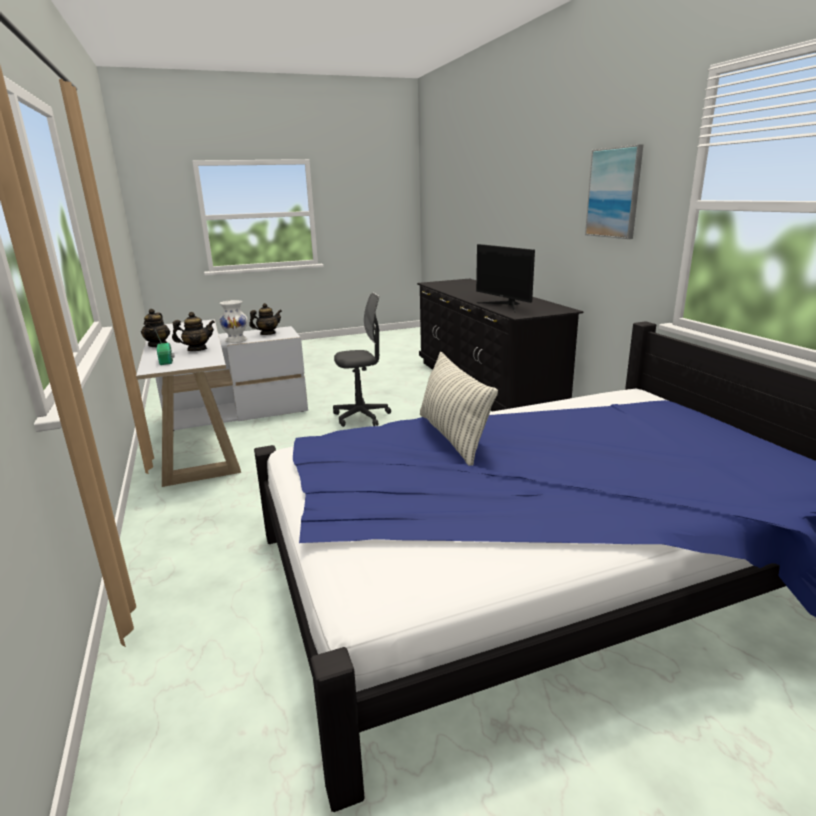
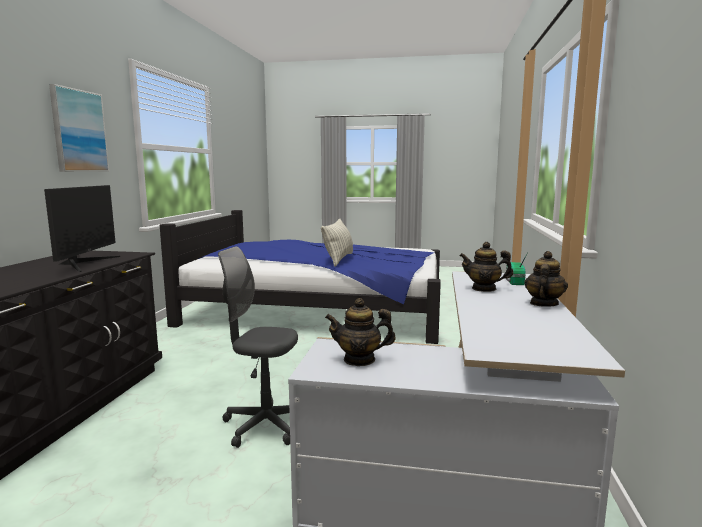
camera: 150 degrees left, 10 degrees down
(236, 341) = (427, 352): white vase -> none

